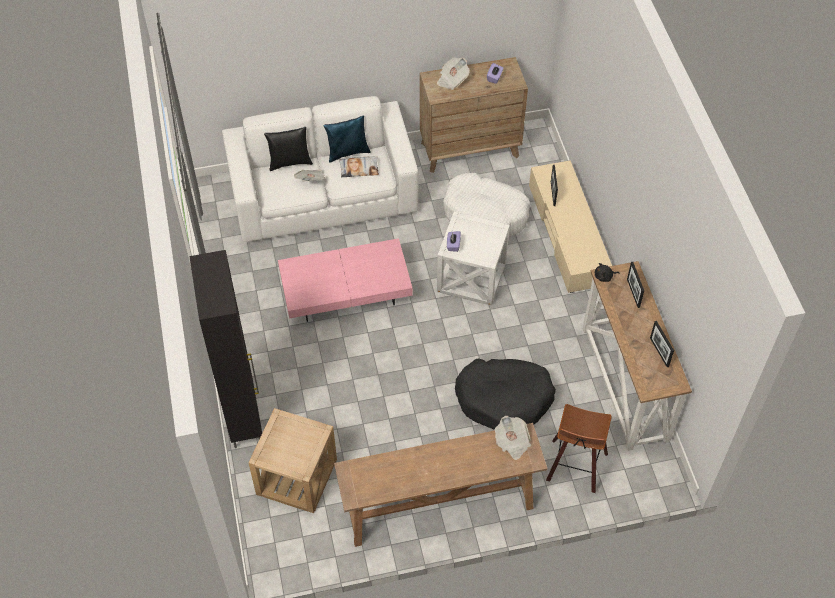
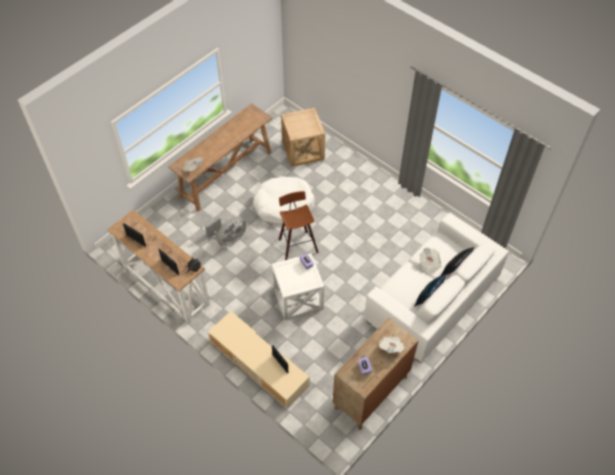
camera: 145 degrees right, 0 degrees up
(244, 416) = (352, 160): black cabinet -> none
(346, 293) = (360, 246): pink coffee table -> none
(359, 169) = (409, 289): pillow -> none
(485, 214) = (322, 346): white dog bed -> white dog bed (283, 205)
(504, 398) = (229, 239): black dog bed -> grey fan
(575, 468) = (168, 226): stool -> stool (296, 245)

